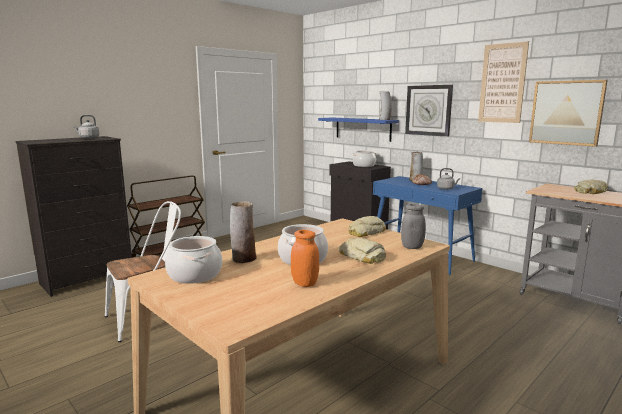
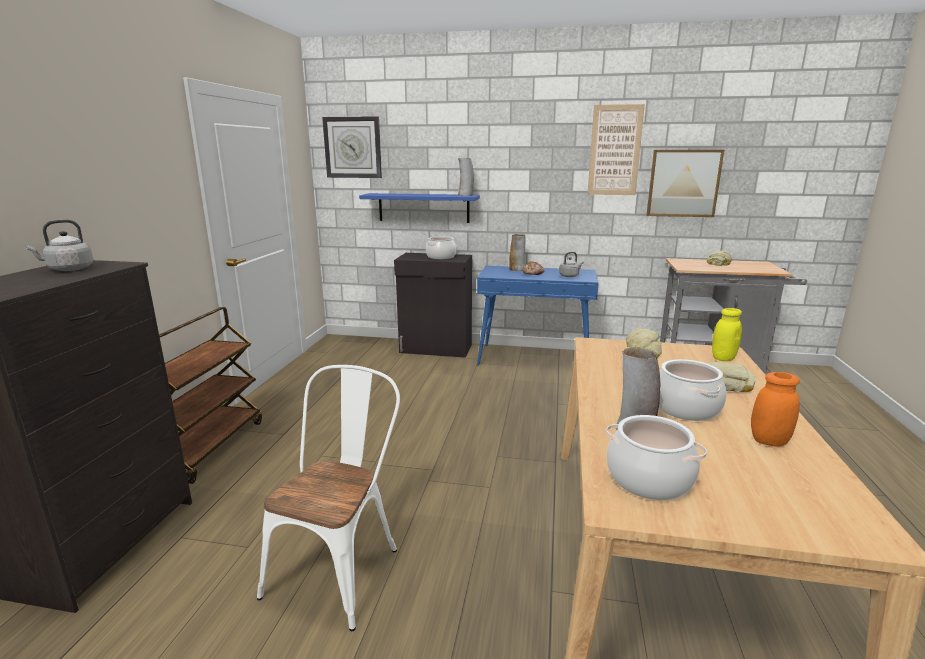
camera: 35 degrees left, 5 degrees up
(412, 247) = (723, 358): grey jar -> yellow jar
(428, 110) = (522, 182): wall clock -> wall clock (353, 147)

